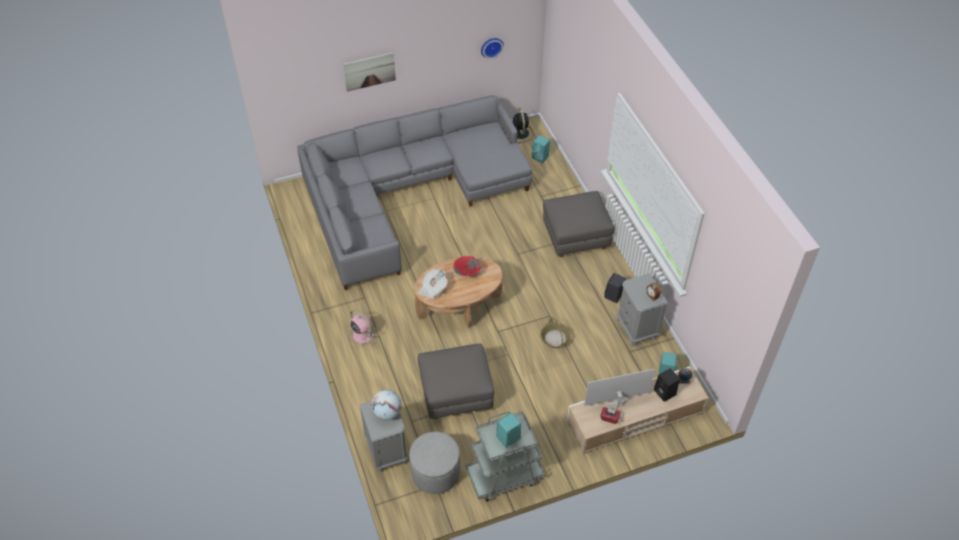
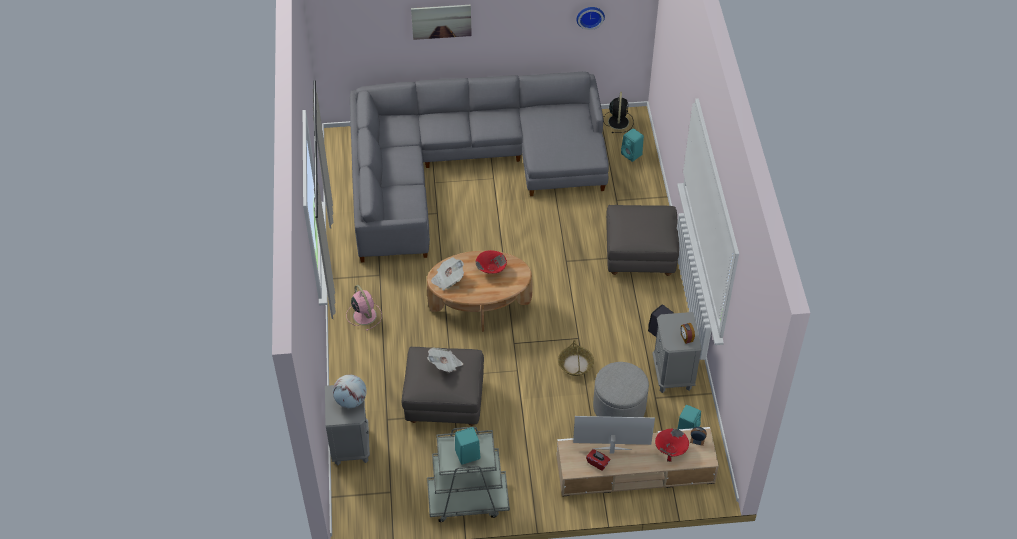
camera: 15 degrees right, 0 degrees up
(435, 472) = (395, 479): grey ottoman -> grey ottoman (619, 407)
(456, 363) = (445, 365): none -> newspaper
(665, 393) = (671, 450): black speaker -> red bowl

